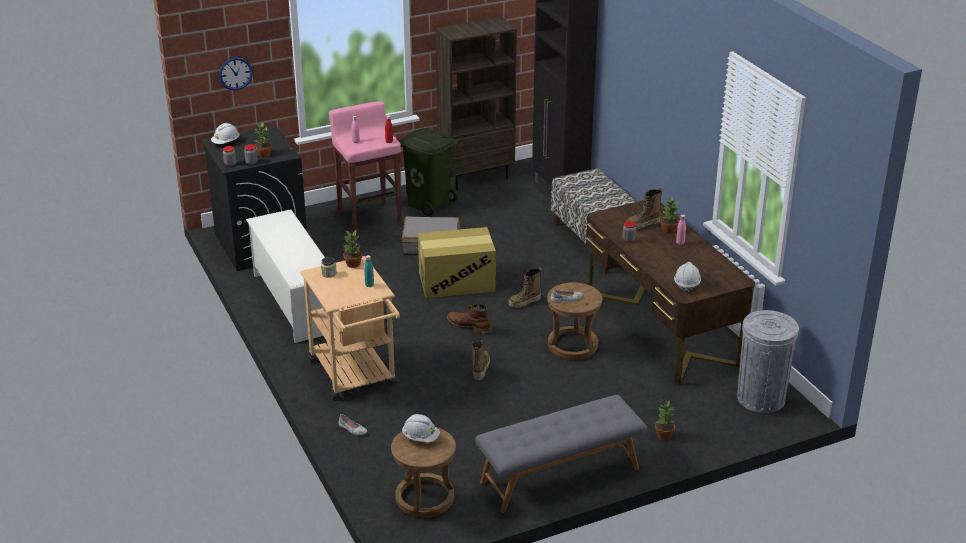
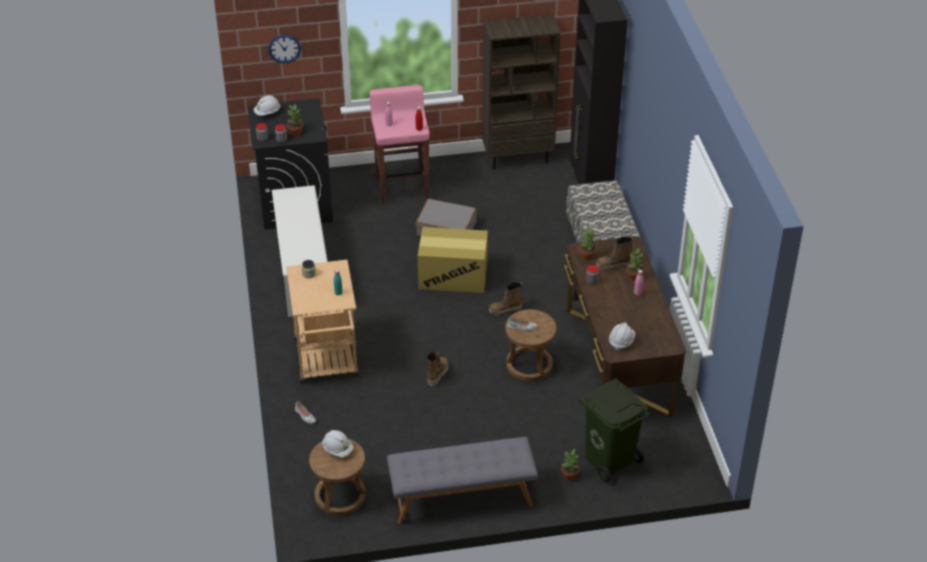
camera: 15 degrees right, 10 degrees up
(353, 264) = (333, 267): potted plant -> potted plant (587, 256)
(429, 203) = (462, 181): green trash can -> green trash can (610, 459)
(469, 325) = (445, 326): brown boot -> none
(761, 398) = (675, 454): grey trash can -> none

